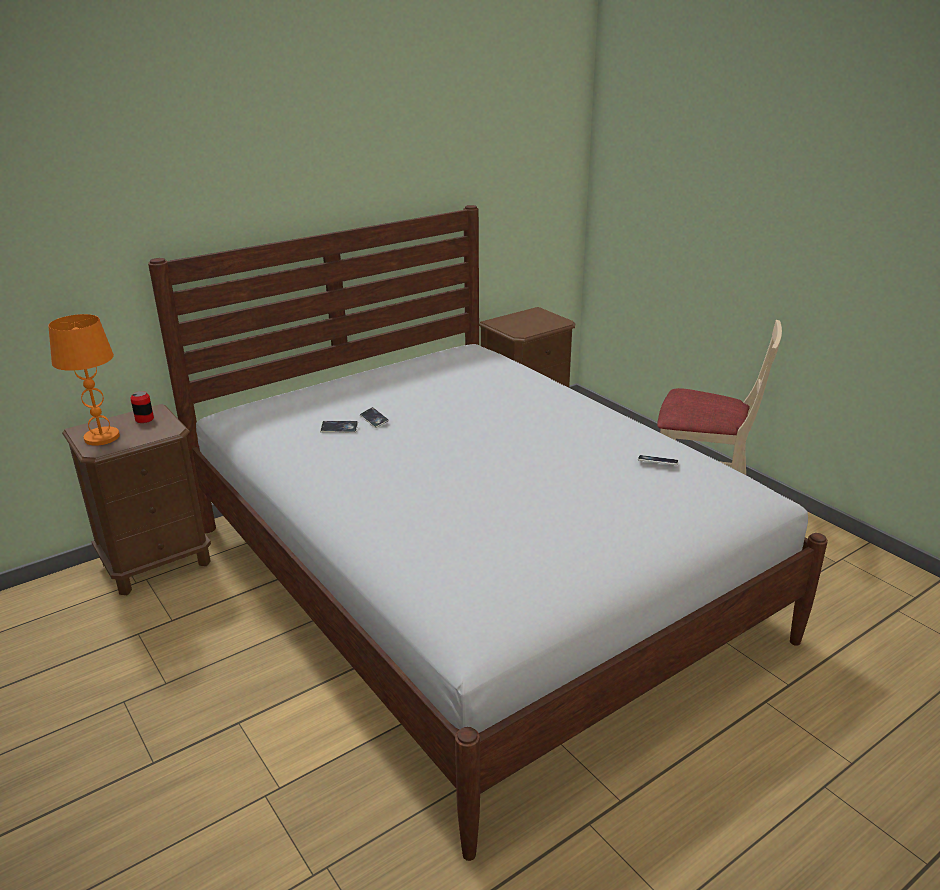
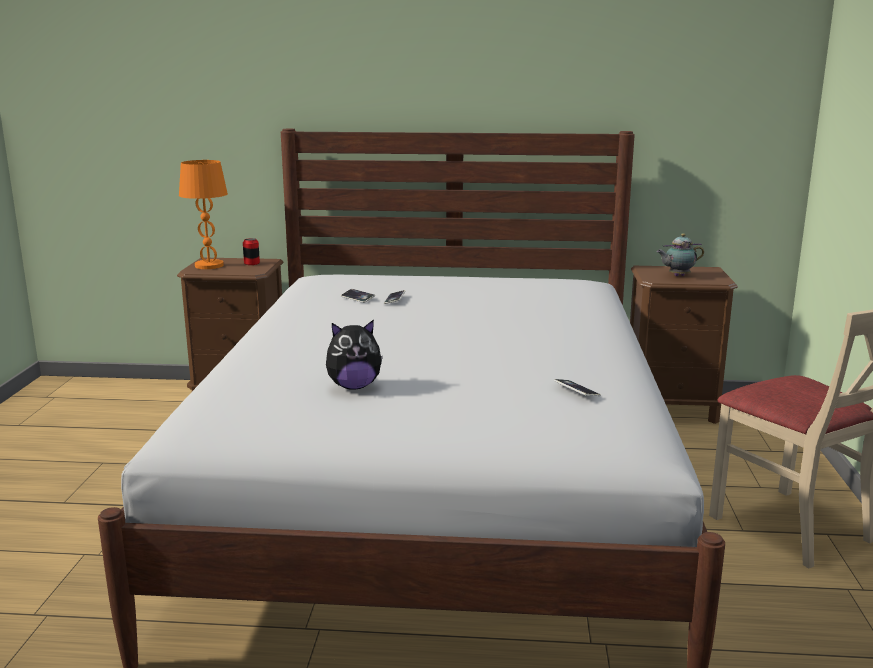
camera: 40 degrees right, 10 degrees down
(519, 524) = (354, 386): none -> plush toy
(528, 324) = (677, 276): none -> teapot

